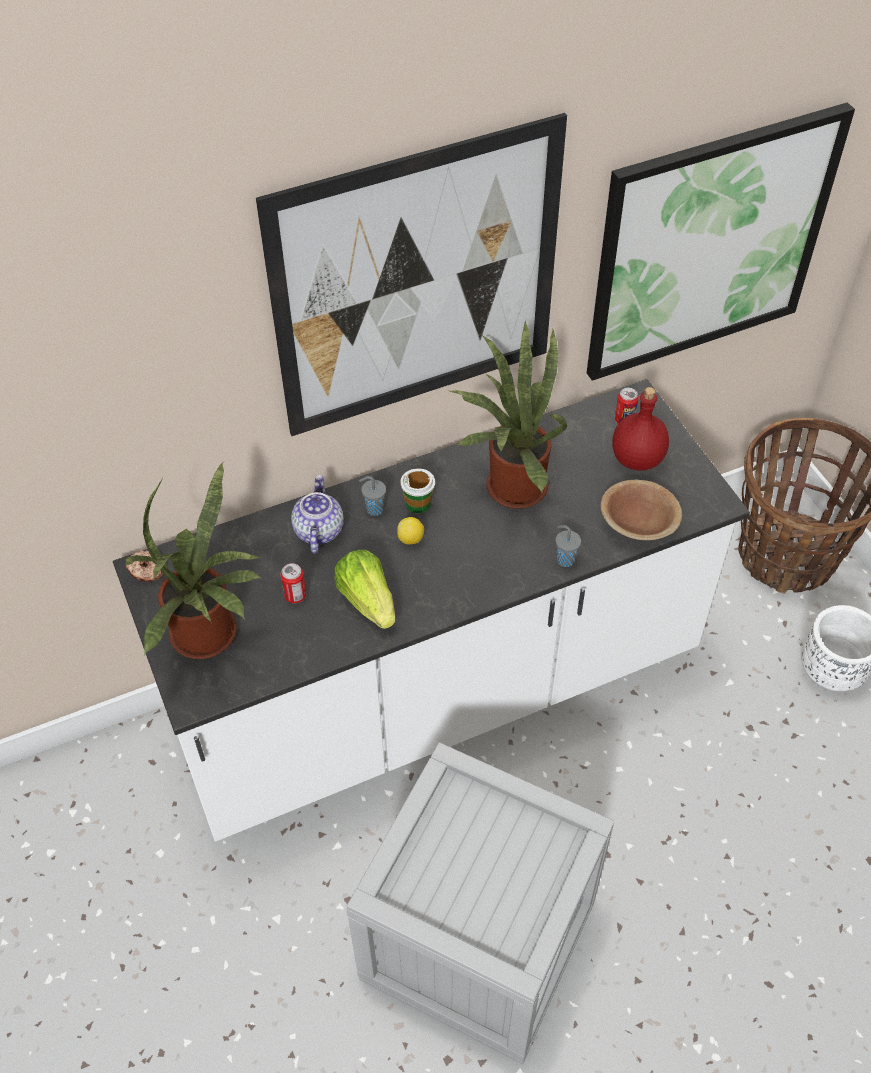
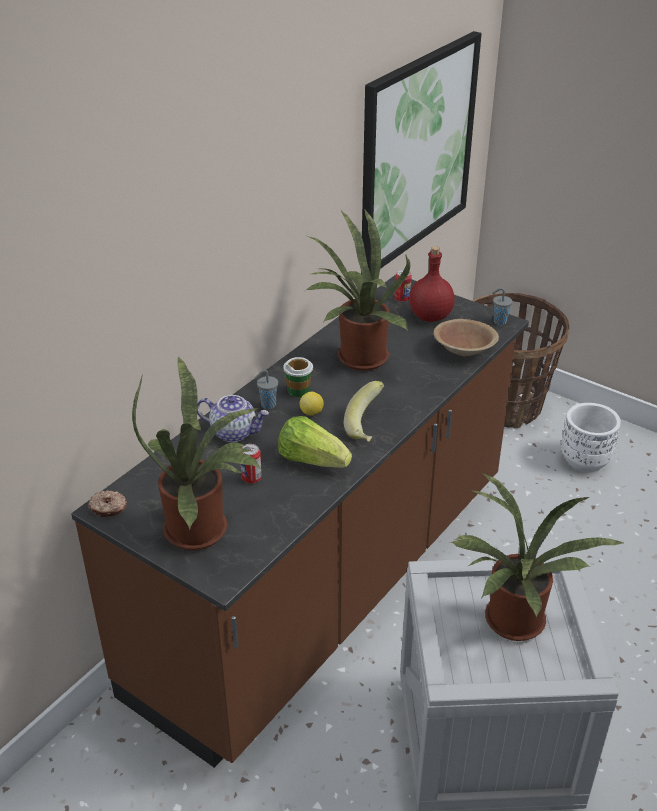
camera: 30 degrees left, 15 degrees down
(318, 530) = (234, 432): teapot -> teapot turned 135 degrees clockwise
(418, 283) = (264, 191): picture -> none
(437, 692) = (328, 584): white counter -> brown counter
(454, 583) = (368, 427): none -> banana
(492, 866) = (512, 625): none -> potted plant
(564, 559) = (433, 386): grey cup -> grey cup (499, 321)

